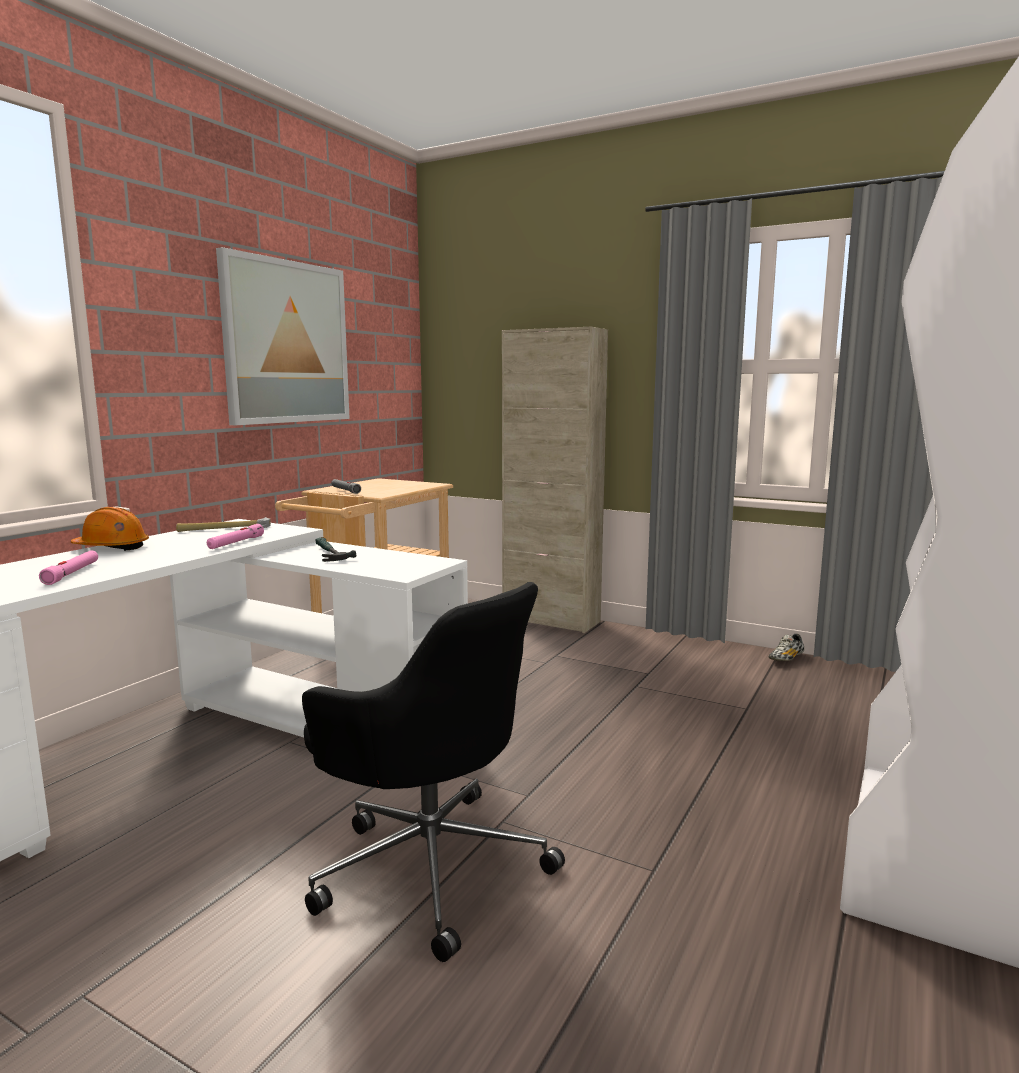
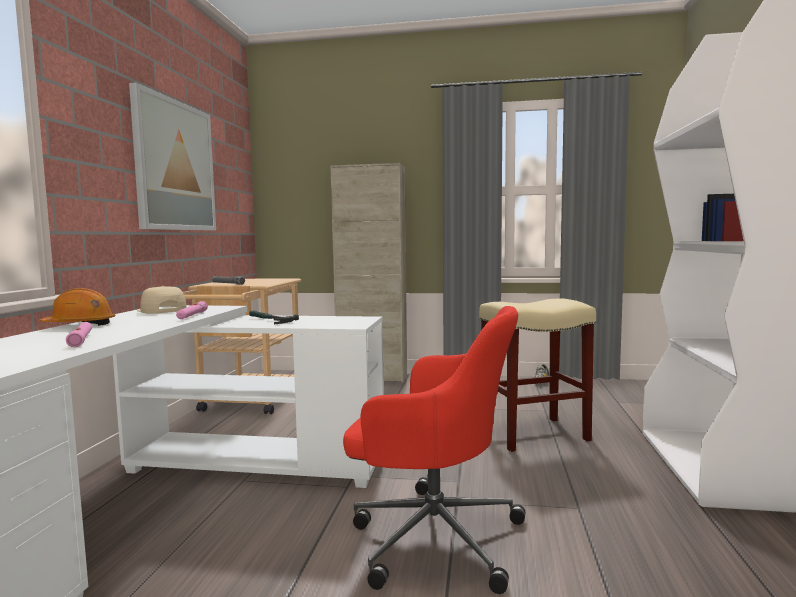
camera: 20 degrees left, 5 degrees down
(224, 529) = (161, 310): hammer -> beige cap
(430, 864) = (432, 536): black office chair -> red office chair
(692, 744) = (533, 434): none -> beige stool

